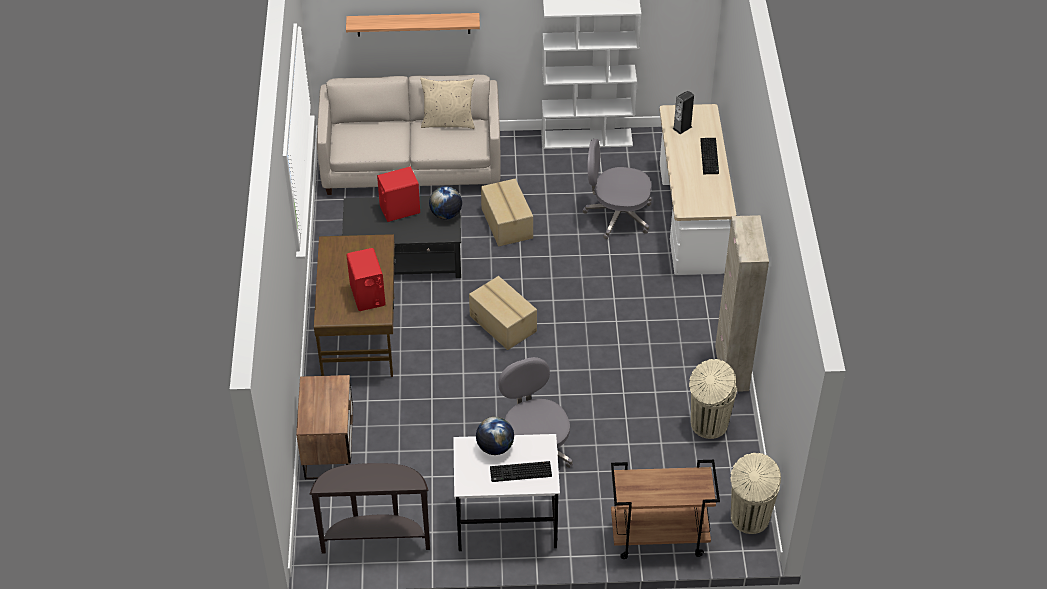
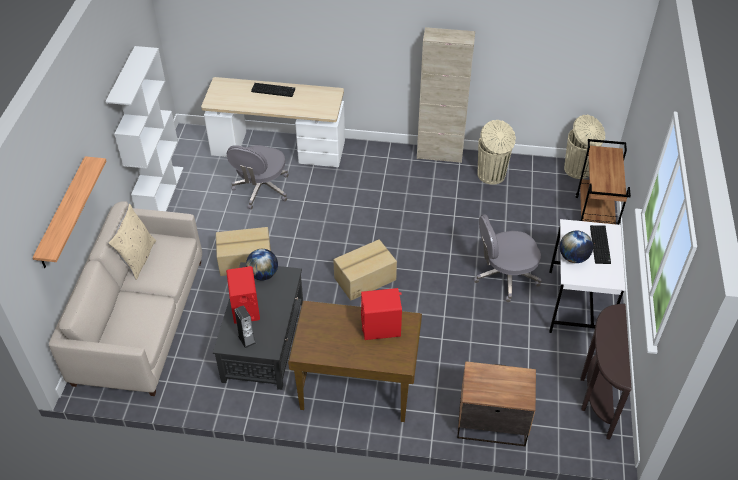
camera: 80 degrees left, 0 degrees up
(682, 127) = (233, 99): speaker -> speaker (247, 340)

